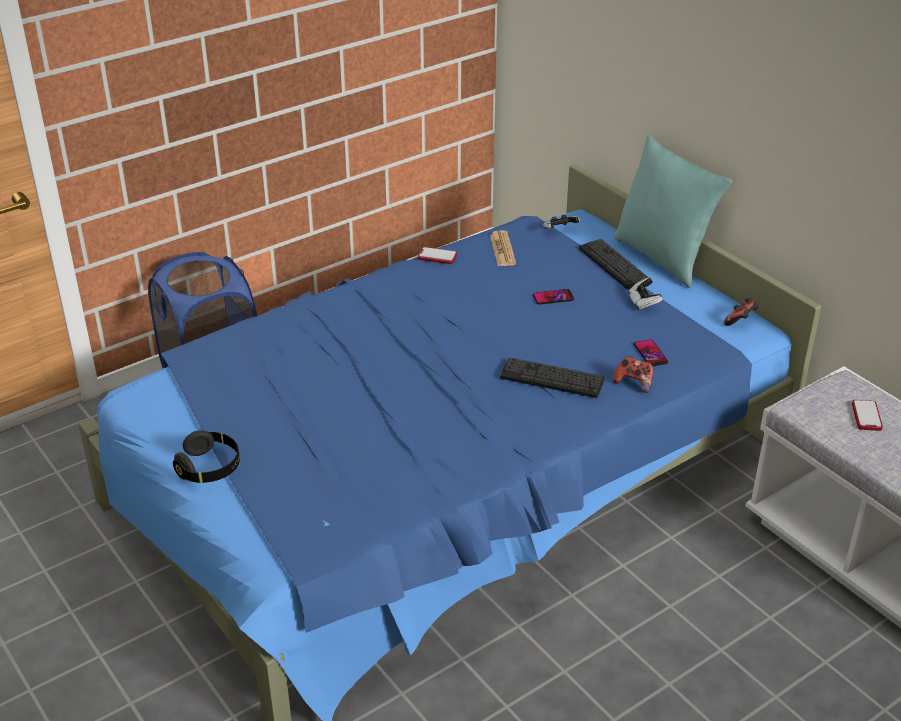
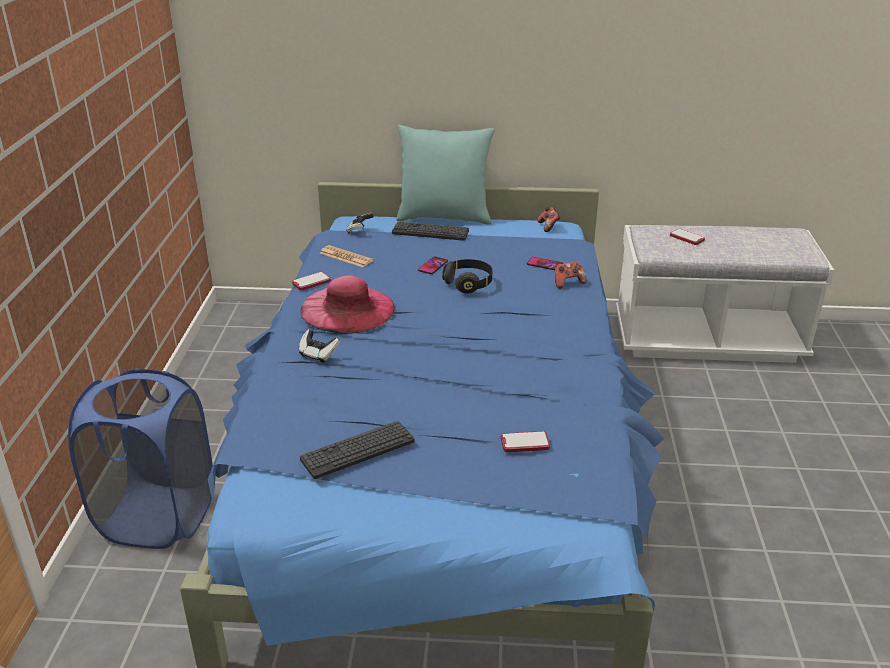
camera: 50 degrees left, 5 degrees down
(209, 468) = (429, 505): black headphones -> black headphones (468, 284)
(333, 476) = (525, 443): none -> phone
(417, 294) = (348, 309): none -> pink hat
(552, 379) = (525, 306): keyboard -> keyboard (358, 450)
(643, 303) = (487, 242): game controller -> game controller (318, 354)

